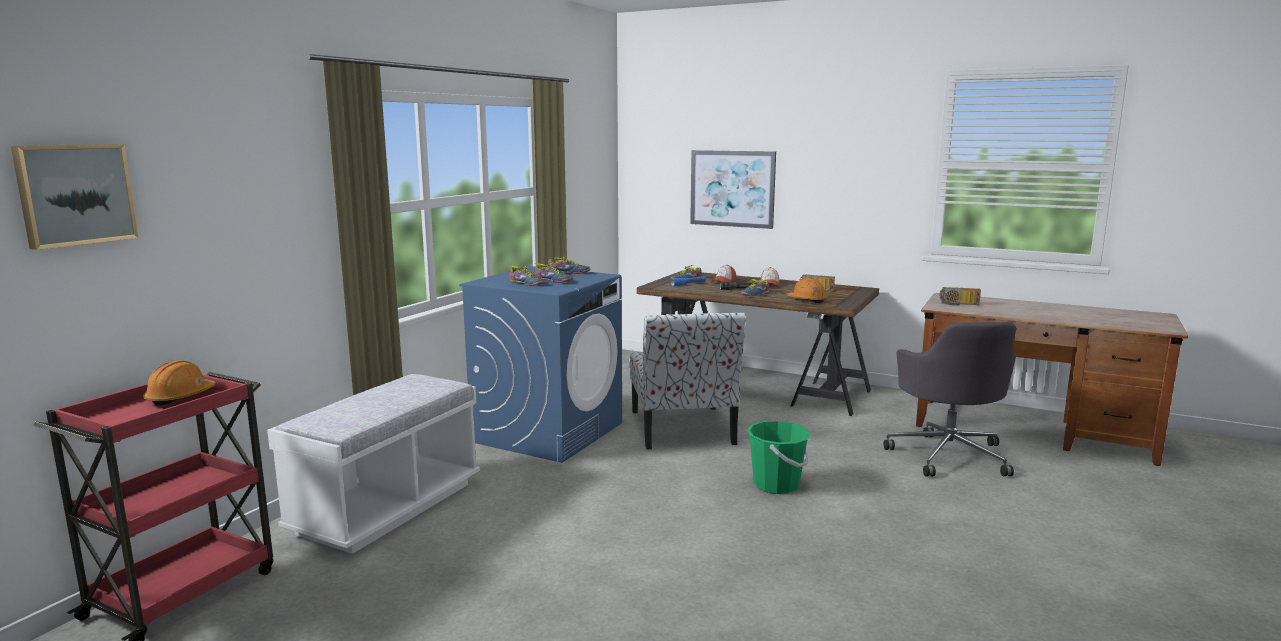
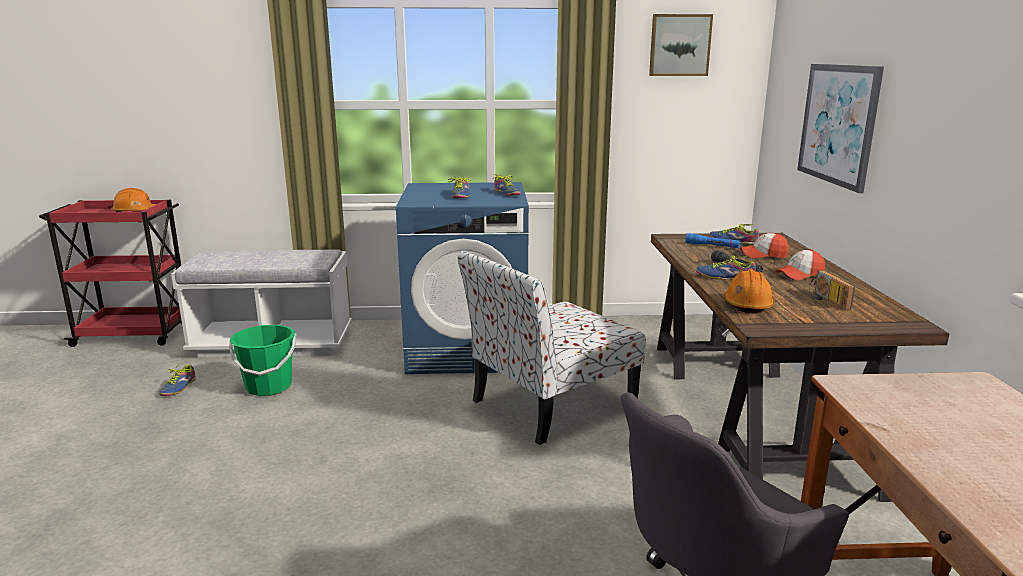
camera: 60 degrees right, 5 degrees up
(75, 194) = (95, 73): picture -> picture (679, 45)
(526, 284) = (433, 193): shoe -> shoe (177, 387)
(776, 485) = (445, 497): green bucket -> green bucket (268, 387)
(959, 304) = (921, 401): radio -> none

